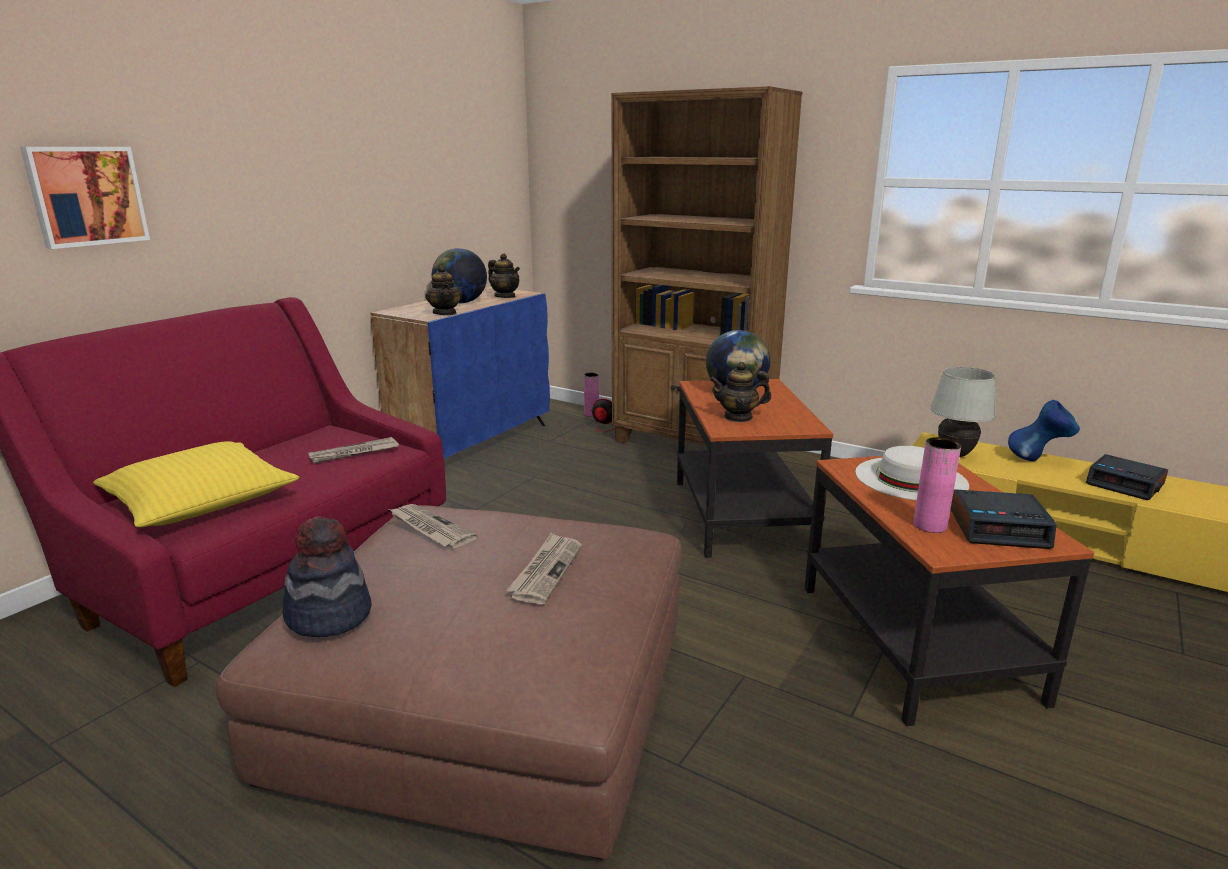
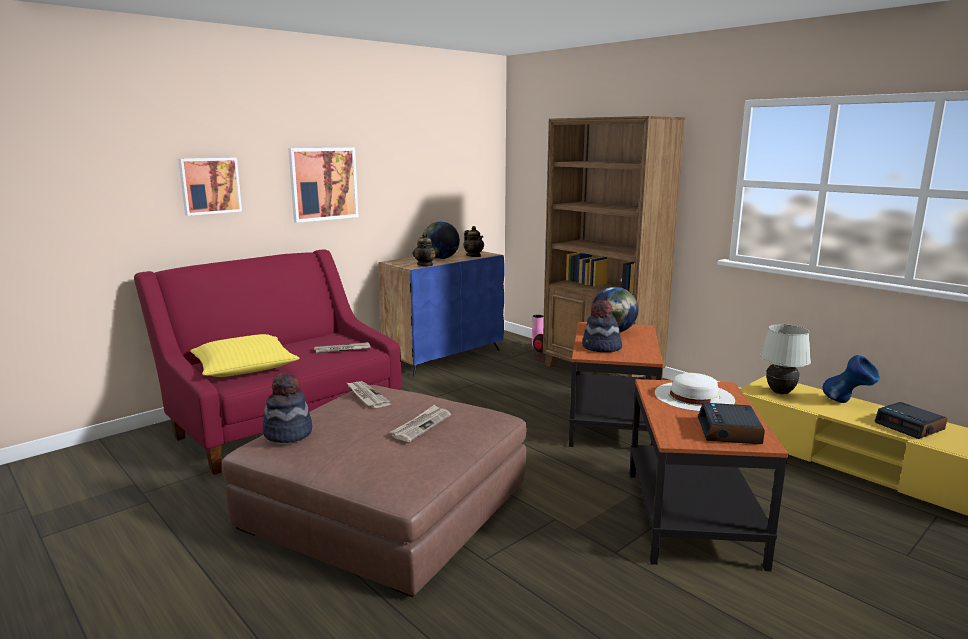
camera: 15 degrees right, 5 degrees down
(279, 193) = (323, 184): none -> picture
(738, 417) = (601, 348): teapot -> hat
(929, 526) = (680, 425): pink vase -> none
(999, 528) = (730, 431): alarm clock -> alarm clock turned 75 degrees clockwise

